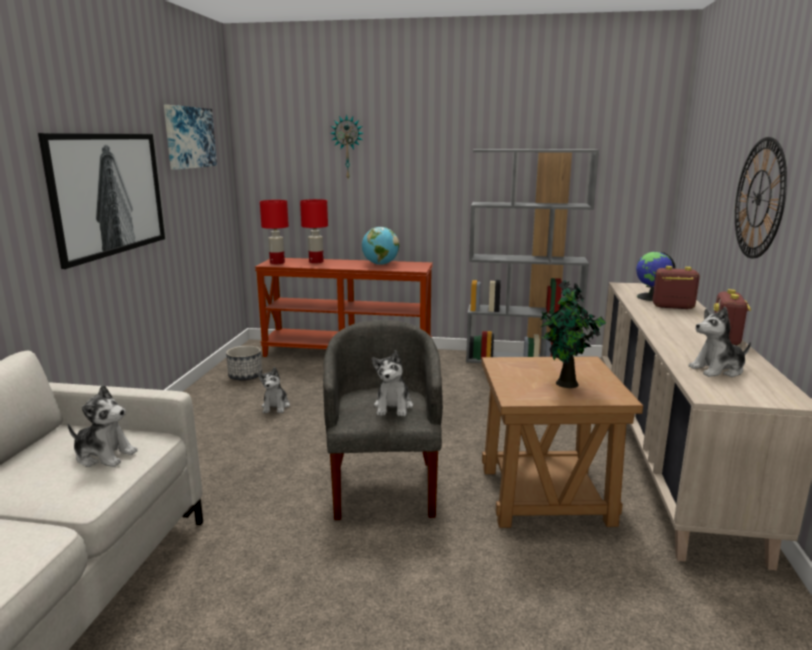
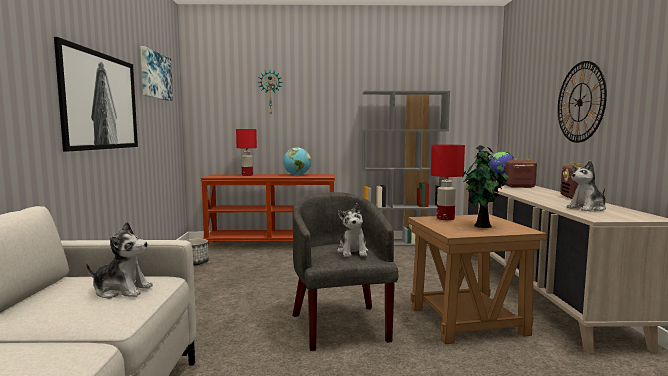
camera: 10 degrees left, 10 degrees down
(276, 406) = (228, 280): plush toy -> none
(277, 263) = (217, 176): red table lamp -> red table lamp (445, 219)

